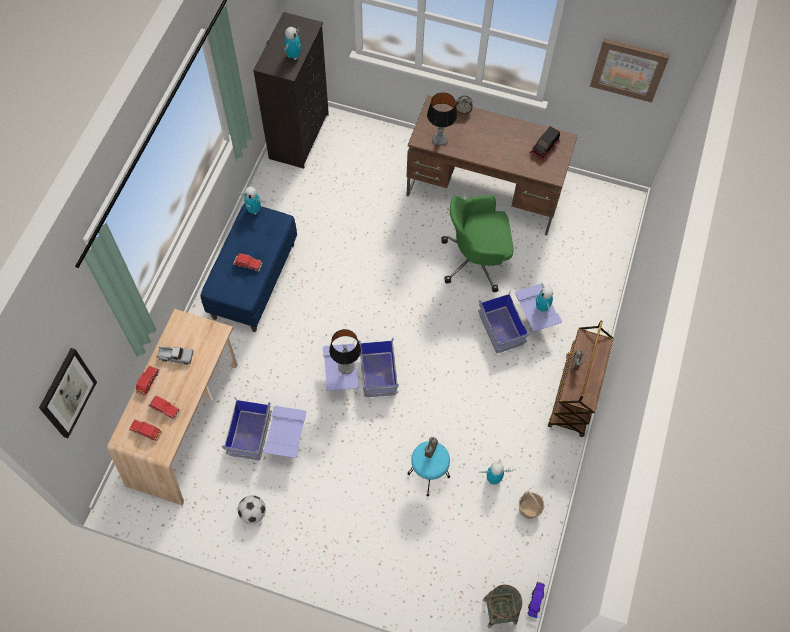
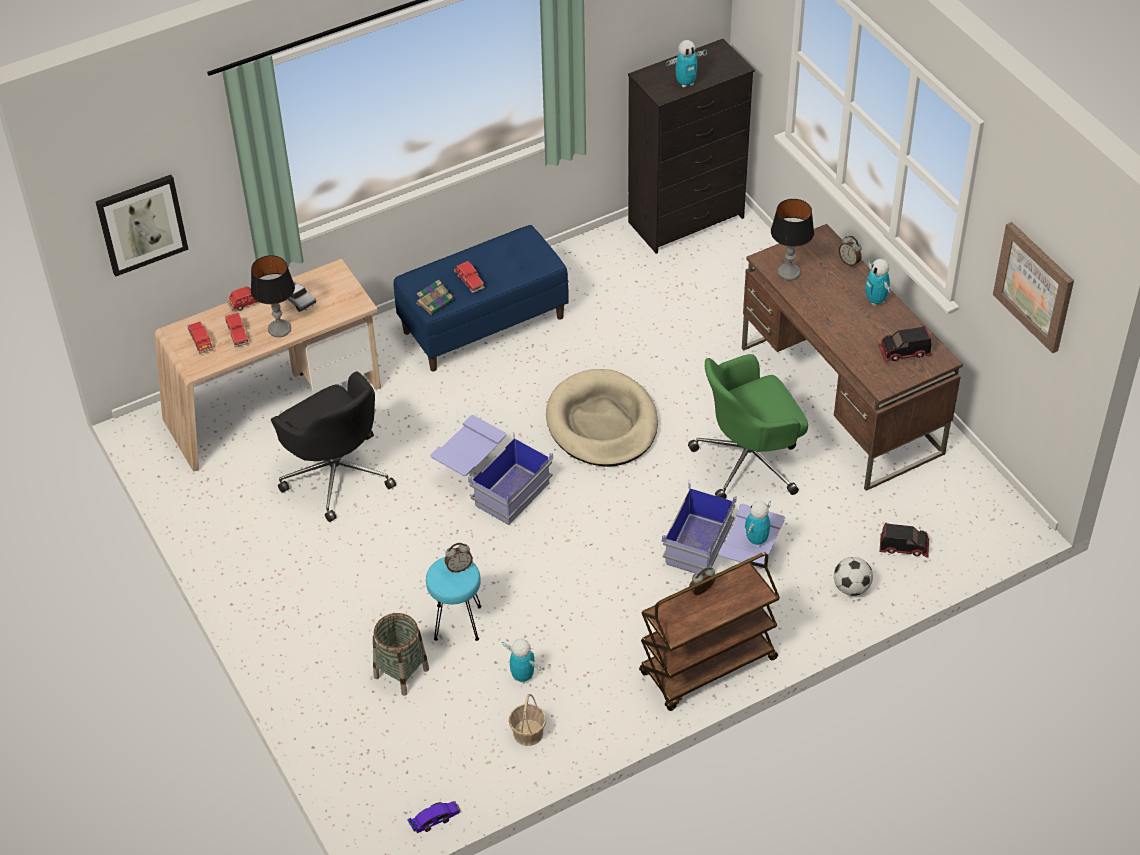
camera: 45 degrees right, 15 degrees down
(242, 292) = (435, 302): none -> book
(253, 513) = (249, 527): football -> football (851, 588)
(254, 210) = (532, 237): toy robot -> toy robot (876, 300)
(268, 438) = (336, 474): blue storage box -> black office chair
(346, 366) = (475, 450): table lamp -> table lamp (279, 329)
(380, 294) = (602, 423): none -> beige dog bed
(476, 260) = (750, 461): green office chair -> green office chair turned 60 degrees counterclockwise
(499, 611) = (386, 798): basket -> basket (401, 673)
(593, 254) = (904, 546): none -> toy truck

